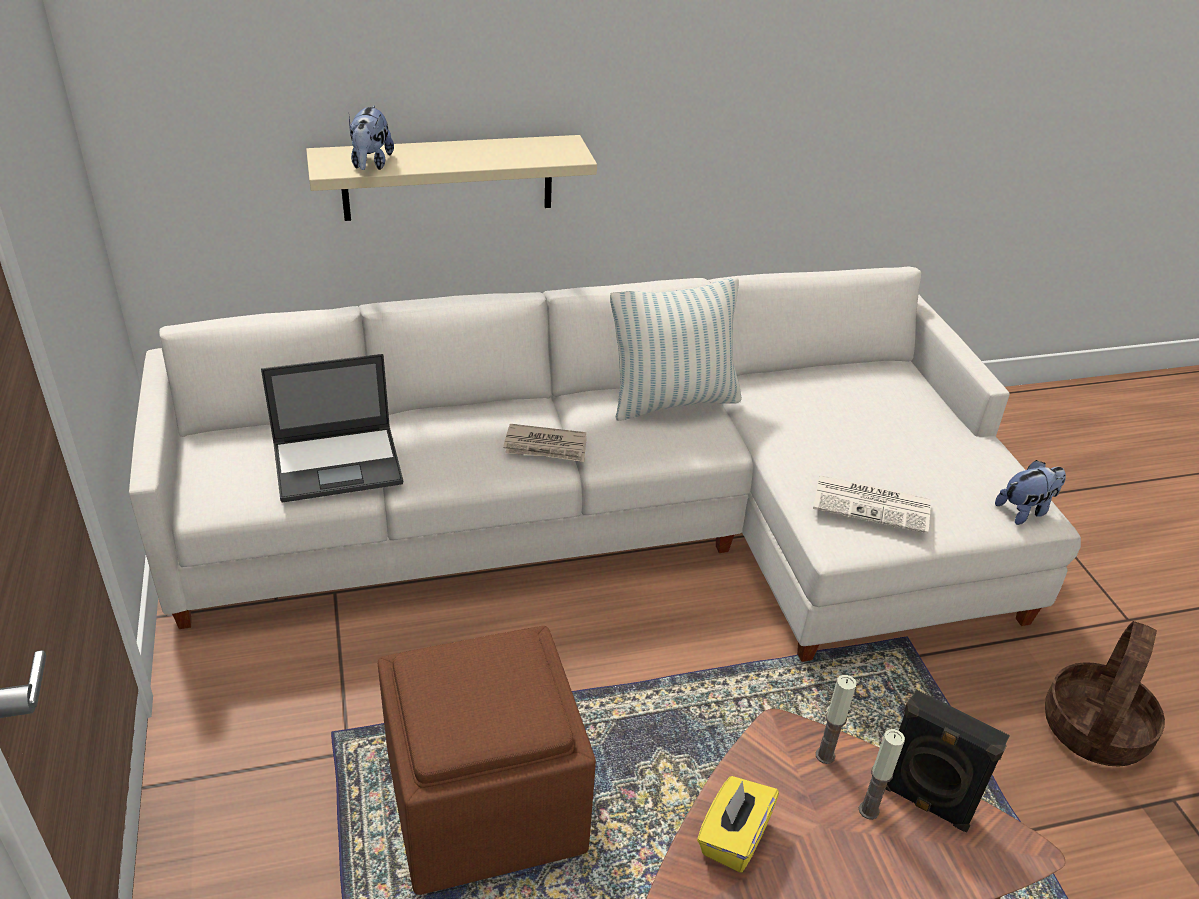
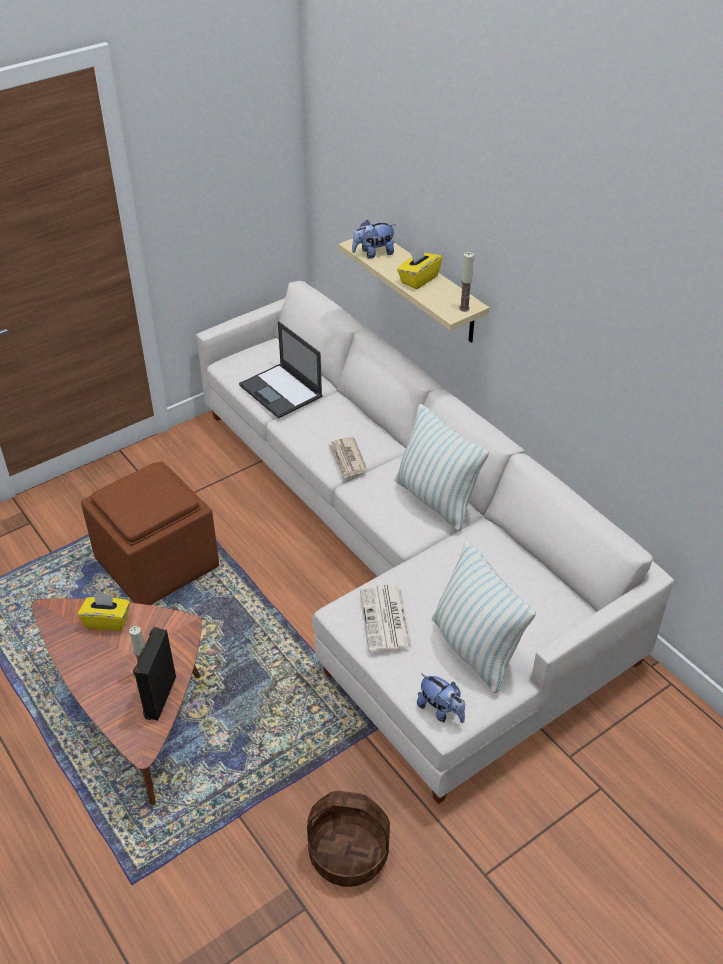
camera: 70 degrees right, 5 degrees up
(472, 154) = (418, 279): none -> yellow tissue box
(825, 755) = (175, 647): candle -> candle (464, 308)
(941, 452) = (475, 649): none -> pillow

